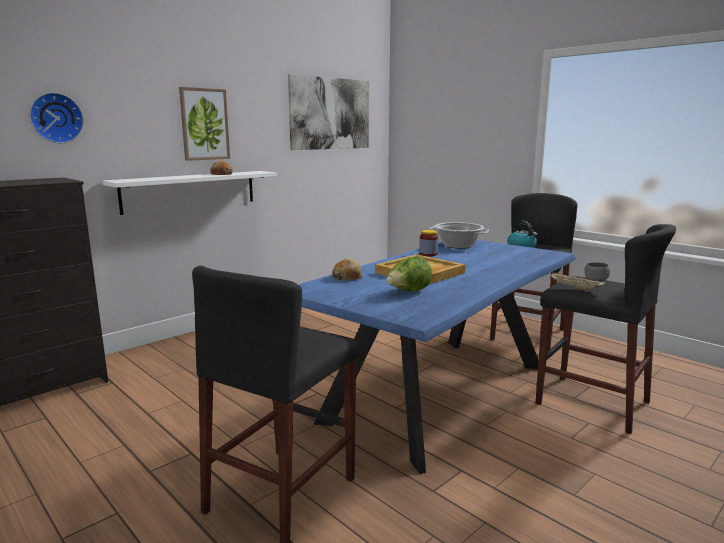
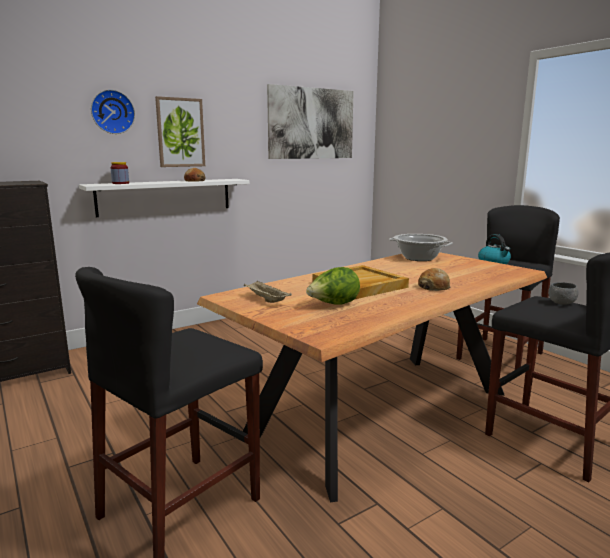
camera: 10 degrees right, 0 degrees up
(56, 118) = (35, 125): wall clock -> wall clock (112, 112)
(347, 277) = (281, 286): bread -> bread (434, 287)
(428, 254) = (381, 265): jar -> jar (120, 183)
(439, 392) = (382, 412): blue dining table -> brown dining table
(574, 288) = (531, 310): beige tray -> beige tray (266, 300)

